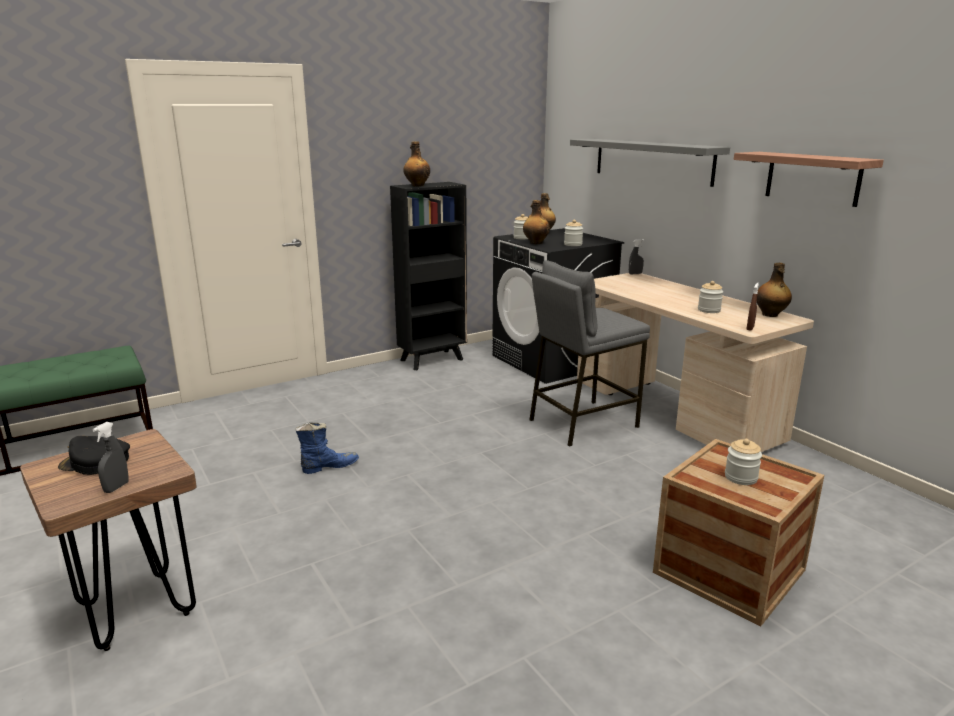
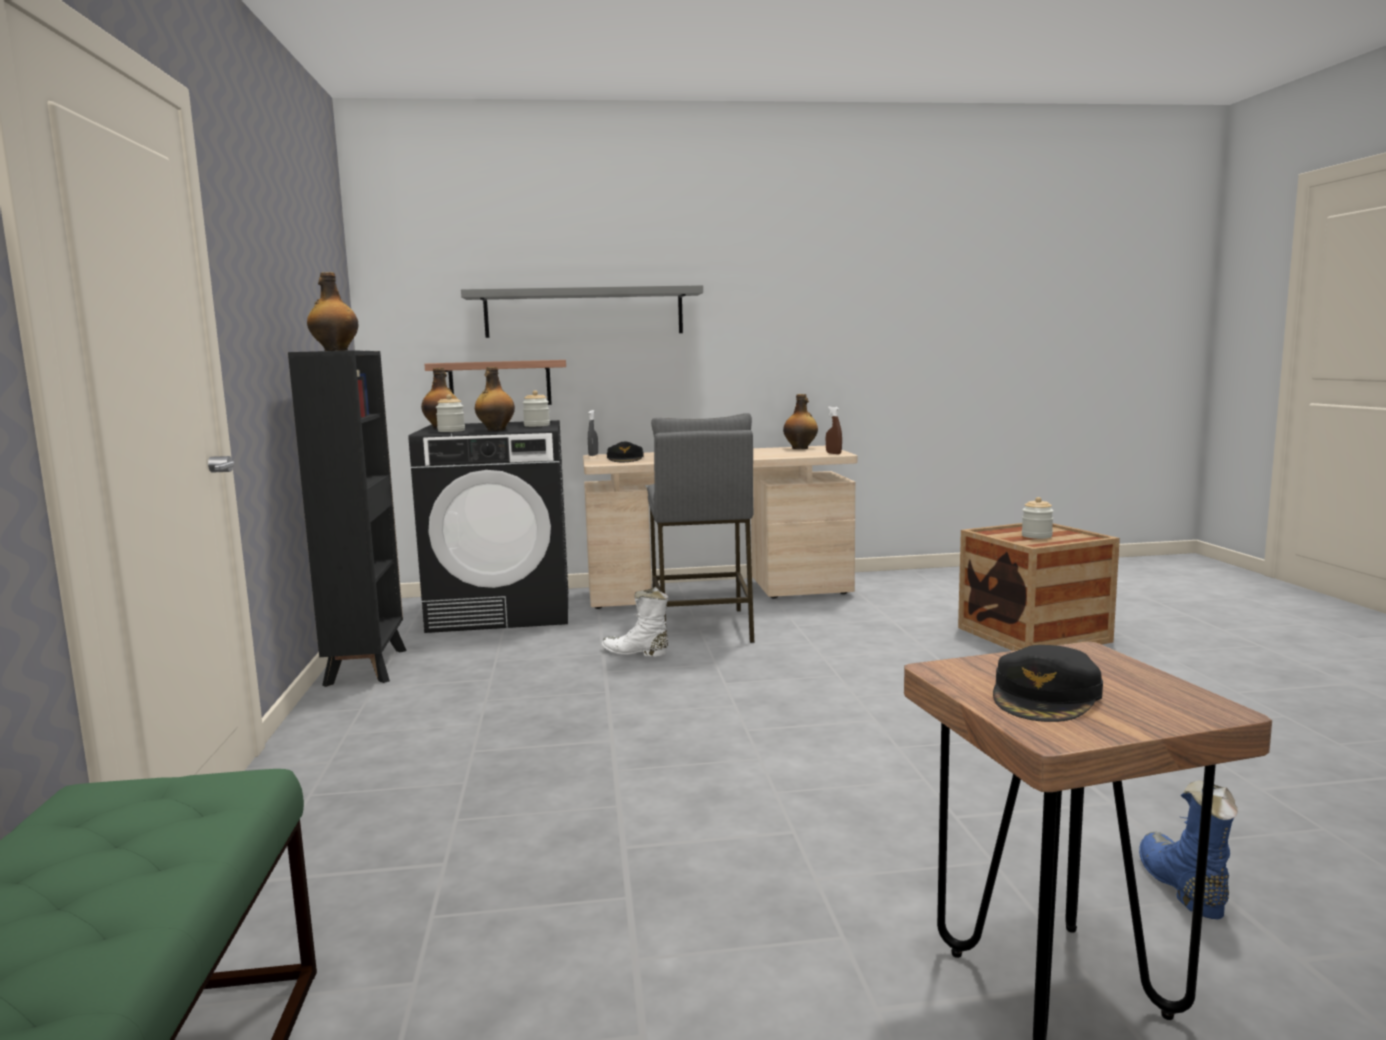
camera: 65 degrees left, 10 degrees down
(116, 487) = (1147, 679): grey spray bottle -> none
(329, 467) = (669, 780): blue boot -> blue boot (1180, 885)
(511, 414) = (636, 653): none -> white boot
(624, 283) = (625, 459): none -> black cap
(709, 310) = (765, 454): jar -> none
(812, 178) = (797, 311): shelf -> shelf (500, 383)

